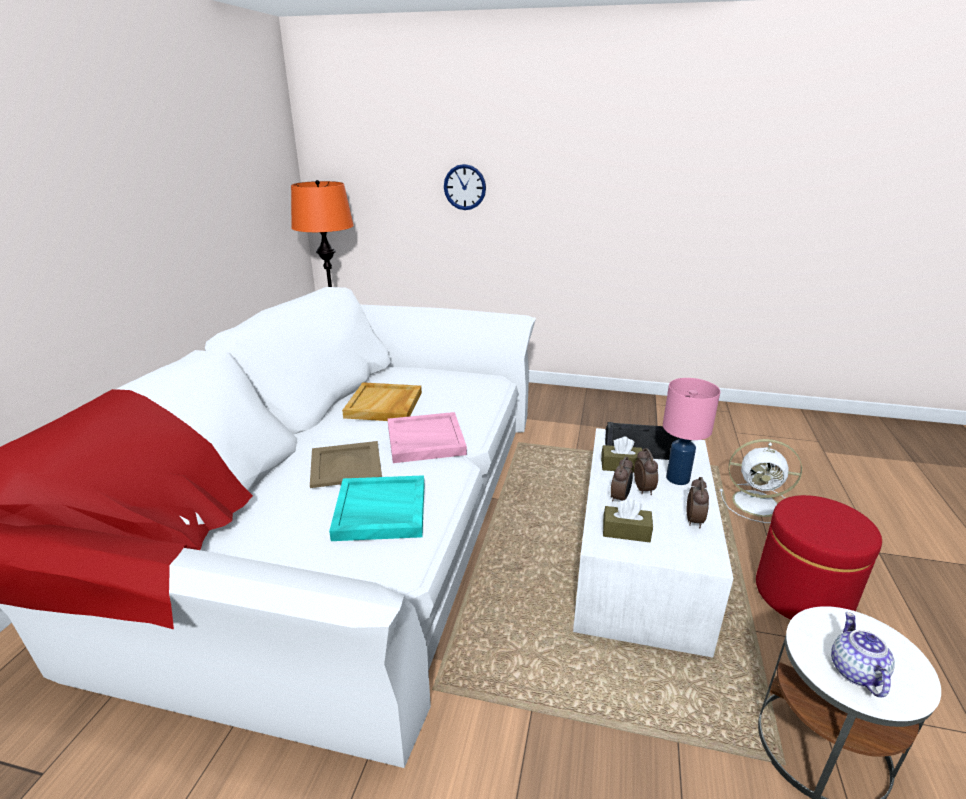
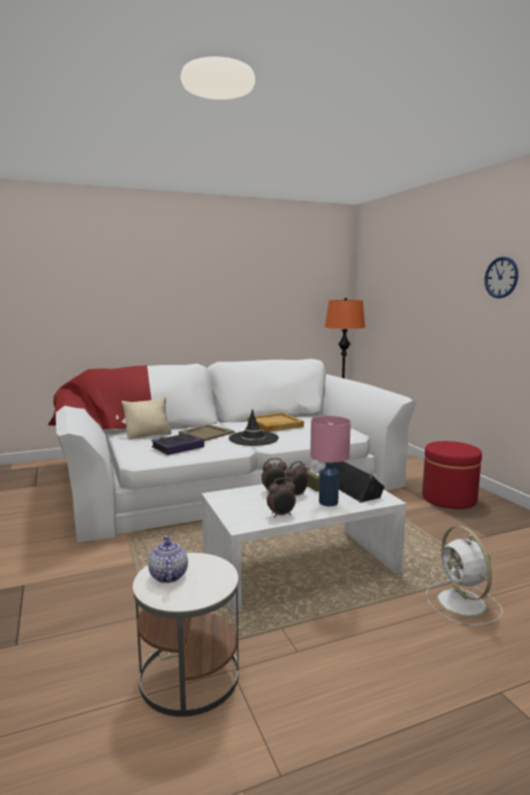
camera: 55 degrees right, 15 degrees down
(266, 520) = (148, 435): none -> beige pillow
(379, 511) = (178, 447): turquoise tray -> book
(425, 440) = (253, 439): pink tray -> black hat
(464, 187) = (426, 304): wall clock -> wall clock (501, 277)
(626, 531) = (239, 499): brown tissue box -> none
(802, 594) = (358, 647): red ottoman -> red ottoman (449, 499)
(855, 671) = (168, 575): teapot -> teapot turned 75 degrees counterclockwise

